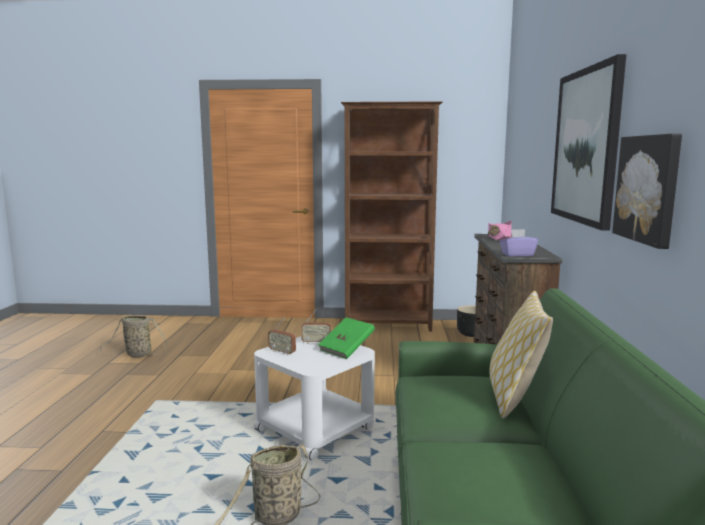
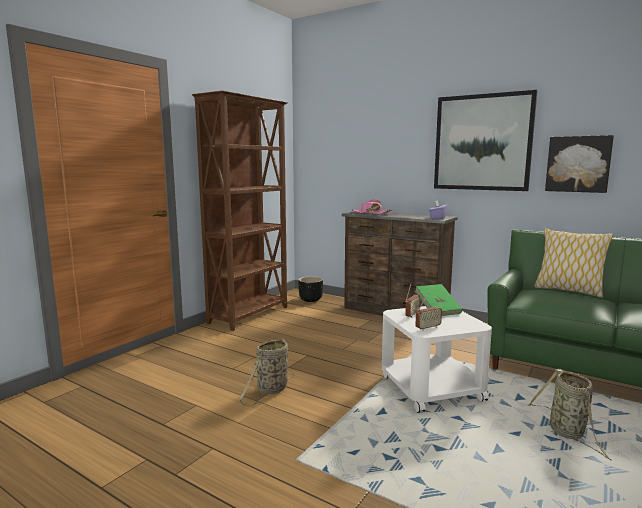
camera: 60 degrees left, 0 degrees up
(136, 354) = (107, 457): basket -> basket (271, 390)

